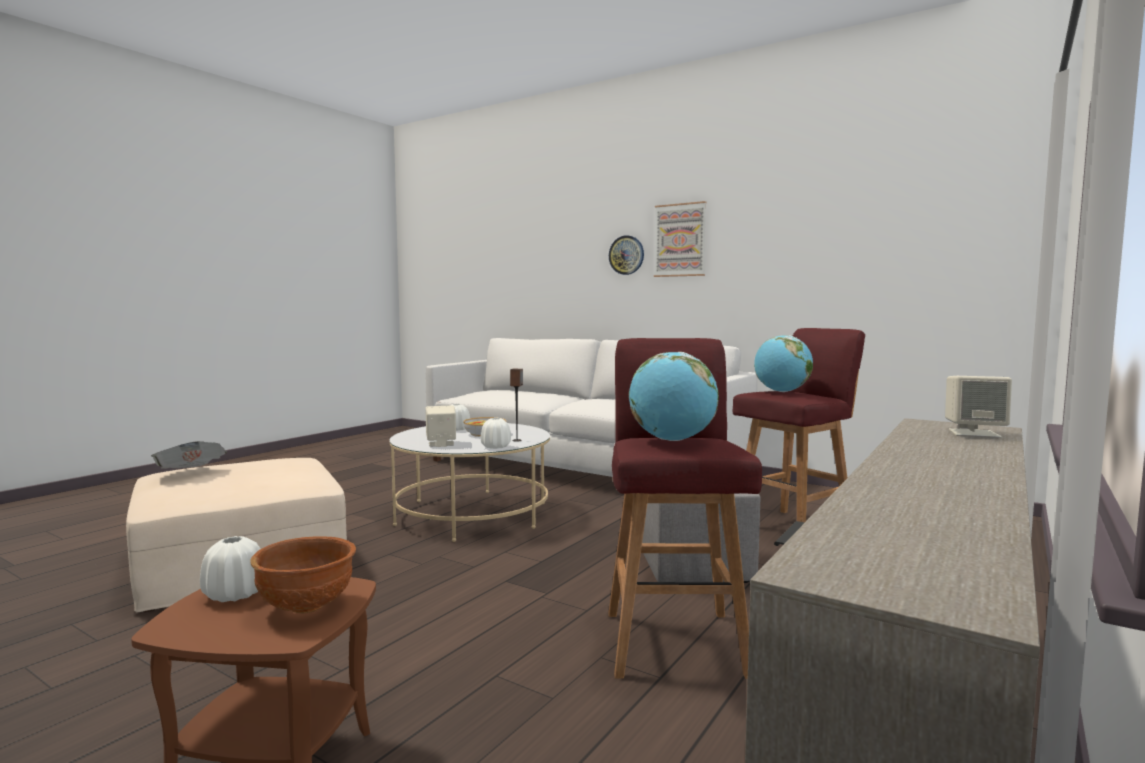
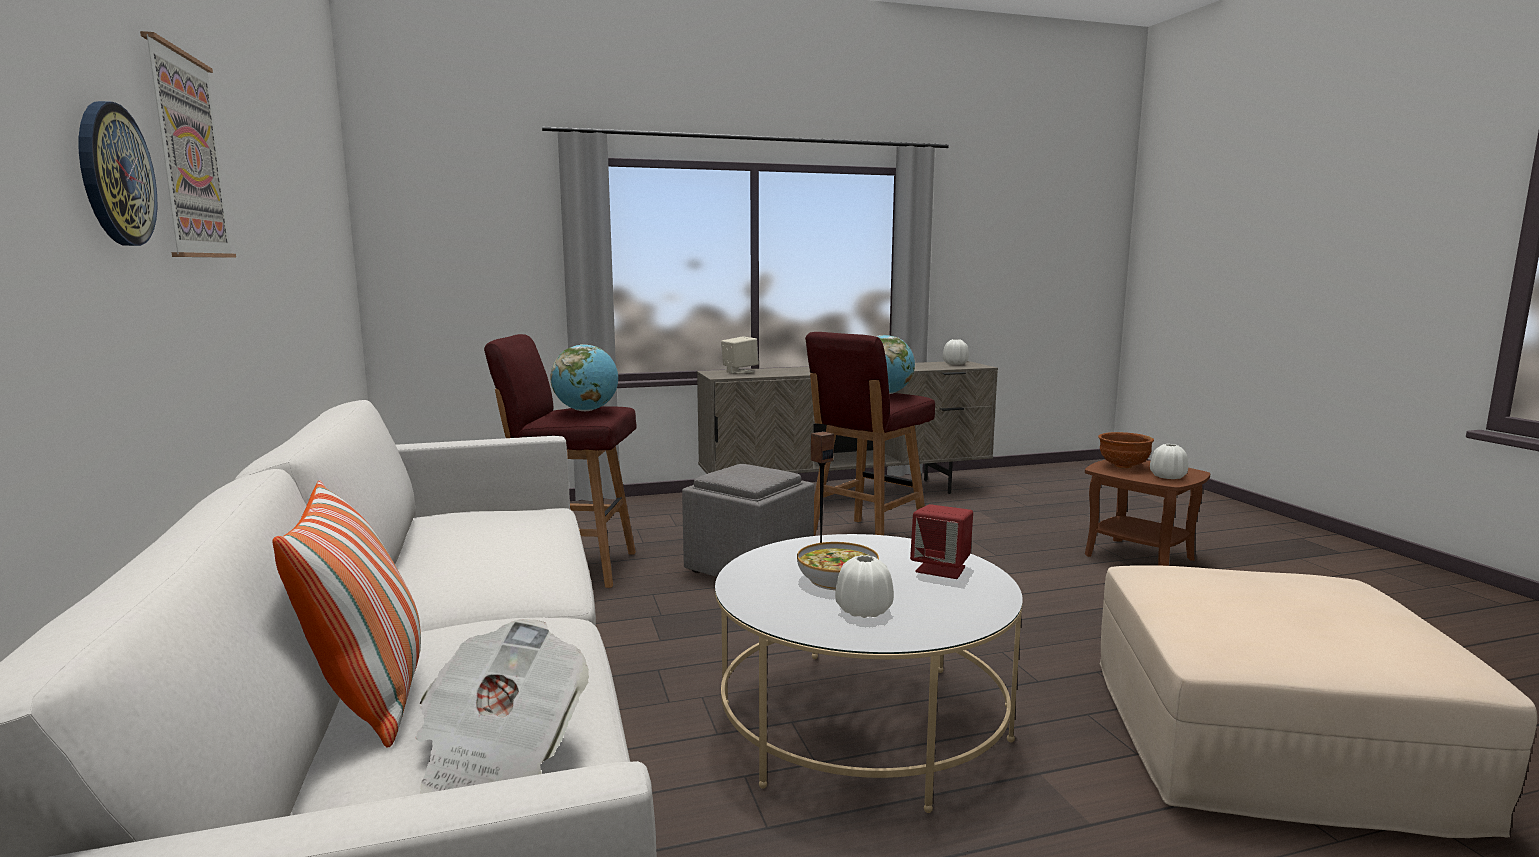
camera: 140 degrees left, 5 degrees up
(191, 474) = (1373, 627): newspaper -> newspaper (499, 750)
(441, 444) = (941, 569): beige speaker -> red speaker
(495, 447) = (873, 542): white vase -> white vase (955, 364)
(539, 391) = (369, 695): none -> pillow

